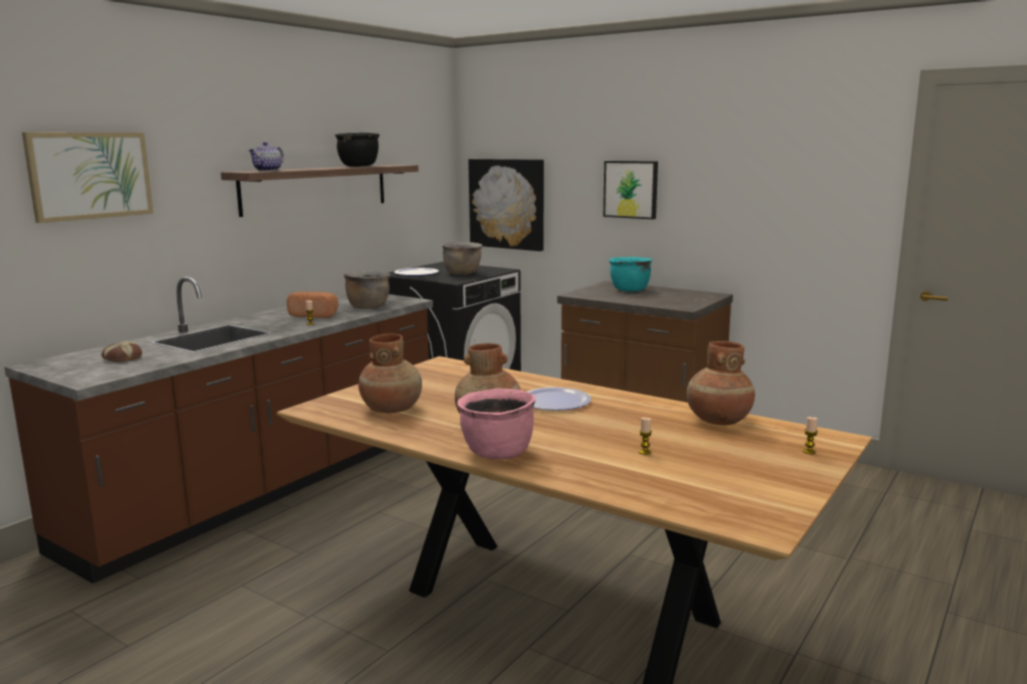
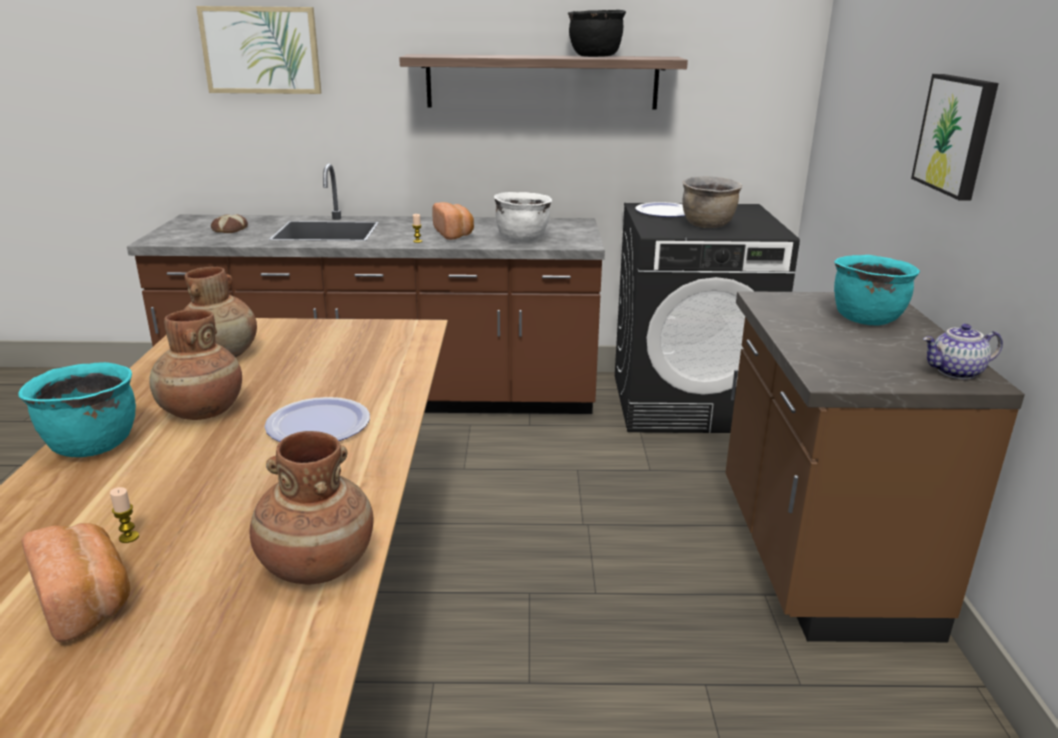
camera: 55 degrees right, 10 degrees up
(268, 170) = (446, 55): teapot -> teapot (956, 373)
(368, 307) = (522, 239): brown cooking pot -> white cooking pot
(497, 453) = (91, 445): pink cooking pot -> turquoise cooking pot
(507, 204) = (845, 132): picture -> none
(704, 465) = (86, 600): none -> bread
(809, 452) = (189, 699): candle -> none

